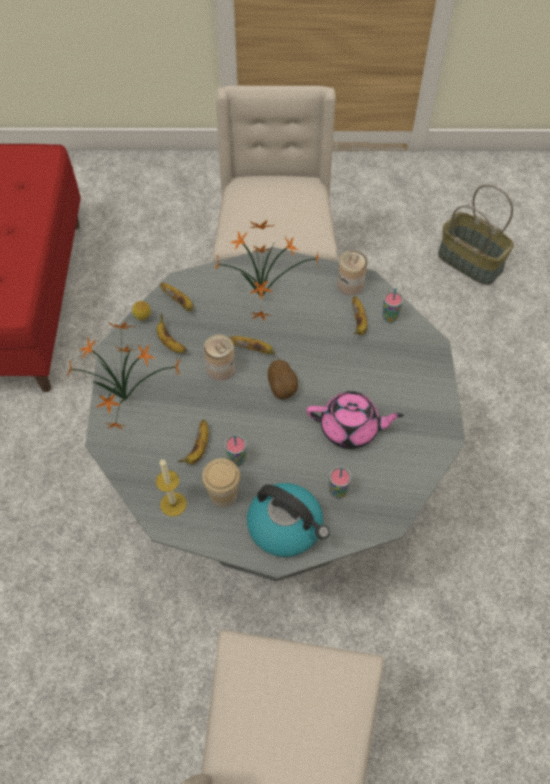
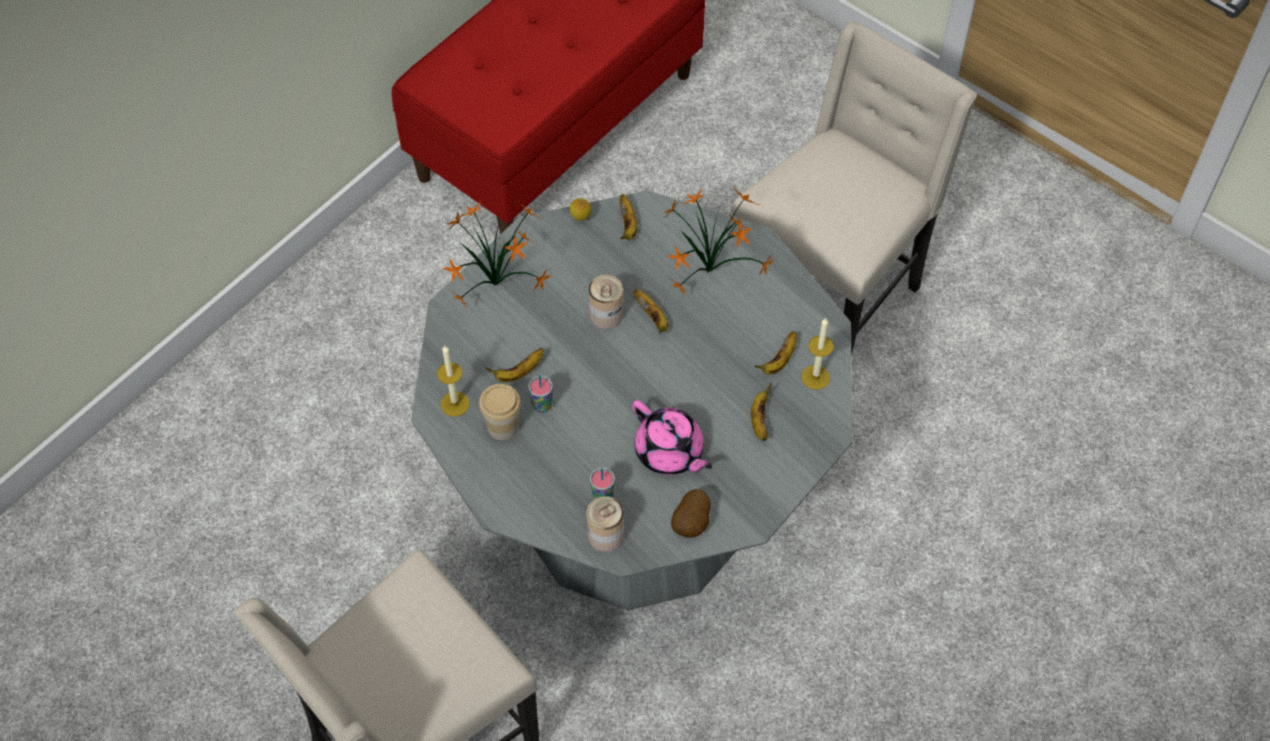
camera: 40 degrees right, 0 degrees up
(170, 343) = (583, 258): banana -> banana (759, 420)
(283, 388) = (644, 372): potato -> potato (692, 524)
(286, 527) = (529, 493): kettle -> none
(350, 285) = (809, 318): can -> can (605, 535)
(389, 317) = (815, 377): cup -> candle
(471, 262) = (1107, 411): basket -> none

